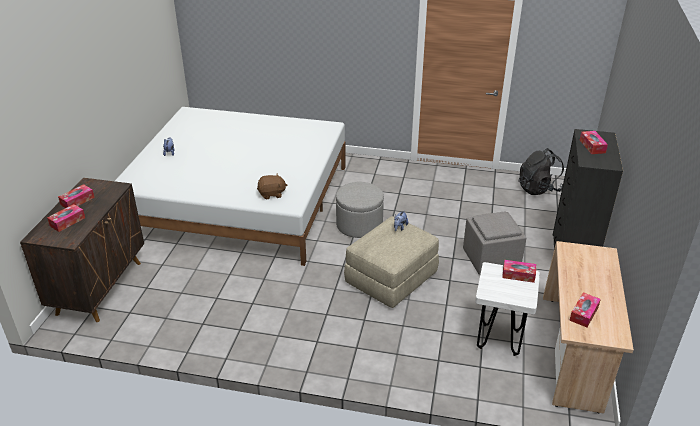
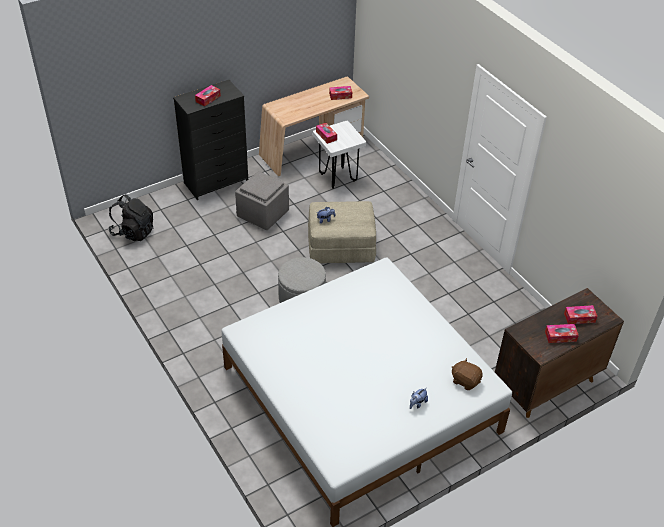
camera: 135 degrees left, 10 degrees up
(272, 194) = (385, 288): brown plush toy -> brown plush toy (465, 380)

